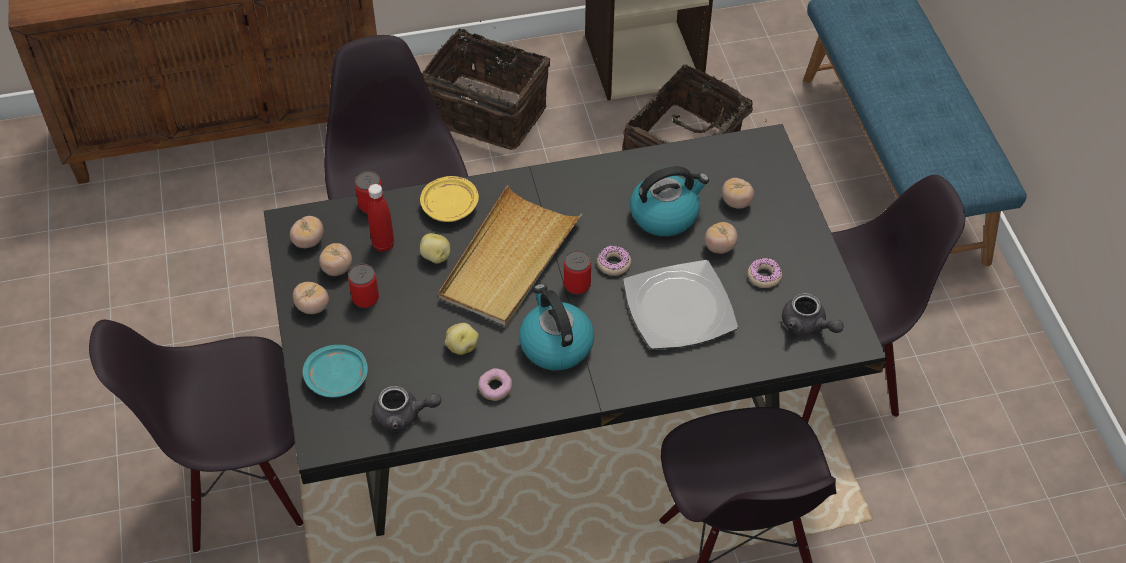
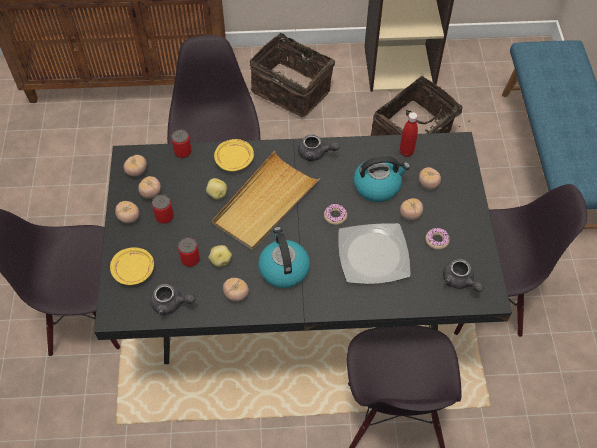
camera: 10 degrees right, 5 degrees up
(337, 378) = (134, 270): turquoise plate -> yellow plate
(383, 245) = (184, 180): red bottle -> red bottle (406, 152)
(495, 389) = (236, 294): donut -> tomato
(567, 182) = (316, 153): none -> grey teapot
(577, 285) = (307, 228): can -> can (190, 259)

